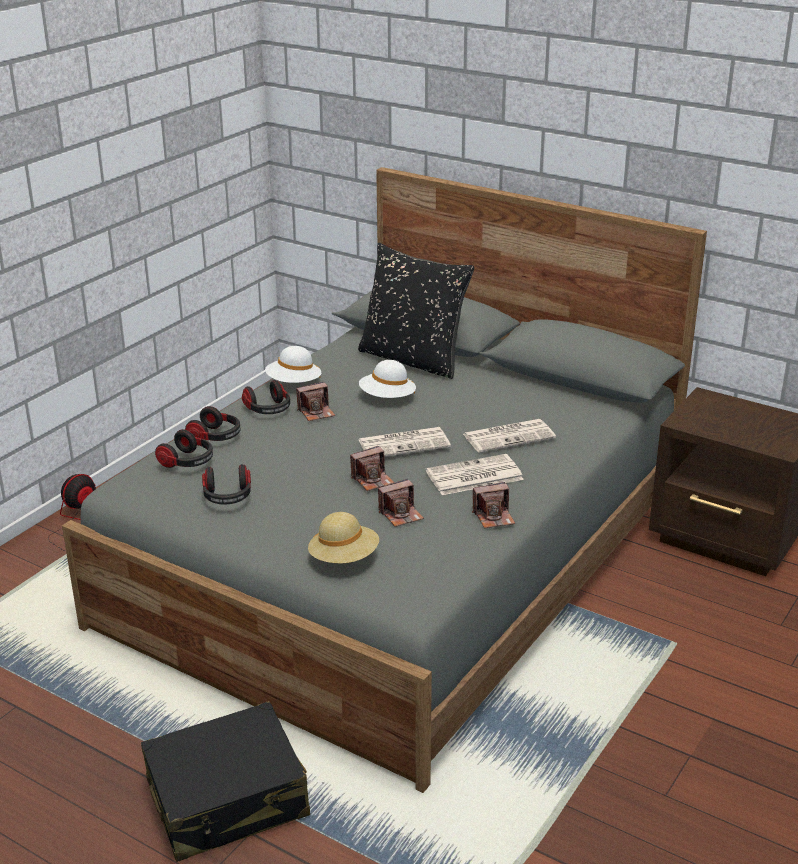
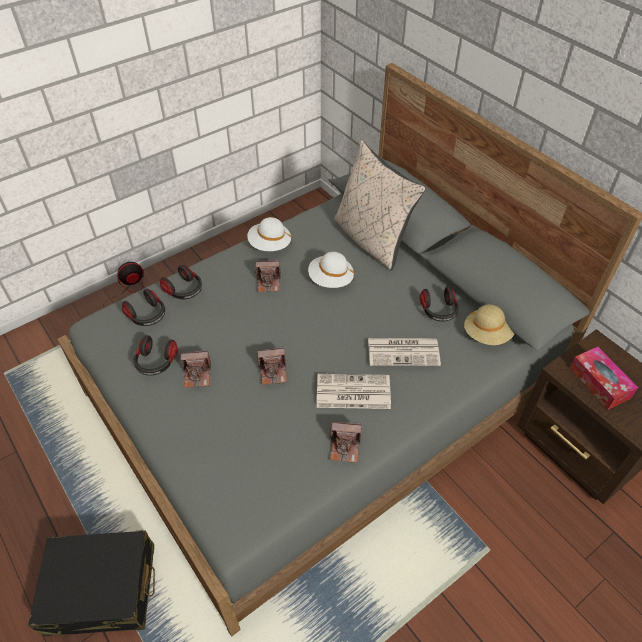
camera: 20 degrees right, 20 degrees up
(268, 410) = (236, 270): headphones -> headphones (438, 311)
(344, 558) = (205, 459): beige hat -> beige hat (487, 334)
(401, 514) = (274, 420): camera -> camera (197, 375)
(405, 443) = (316, 338): newspaper -> none
(413, 359) = (371, 240): black pillow -> beige pillow
(723, 423) = (599, 383): none -> tissue box

